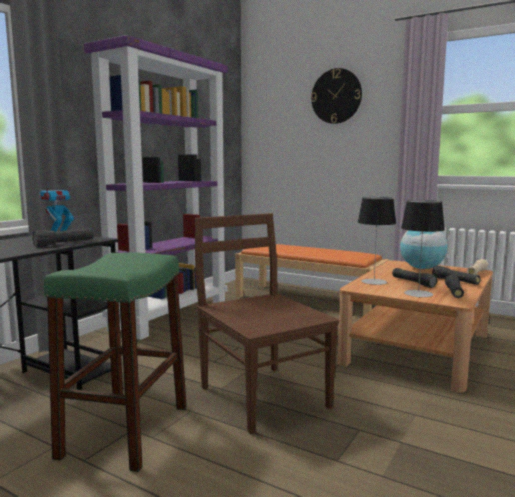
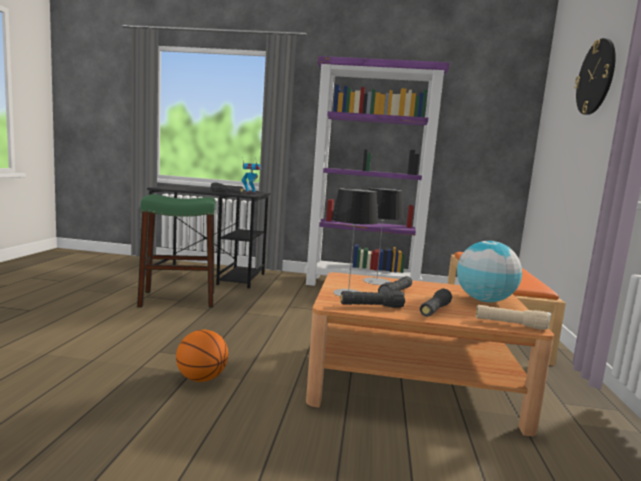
camera: 65 degrees right, 0 degrees up
(262, 395) = (242, 324): brown chair -> none
(416, 437) = (201, 378): none -> basketball

